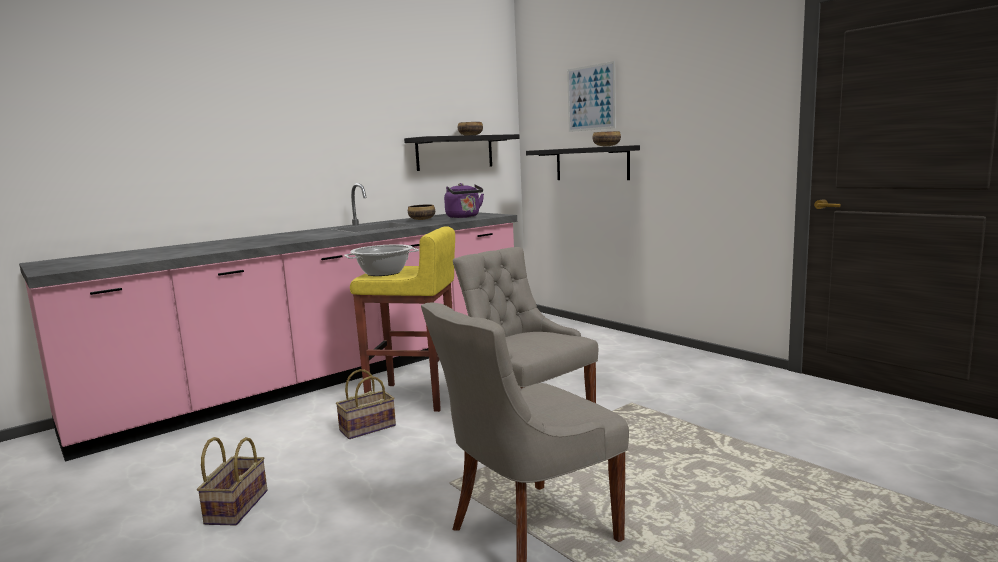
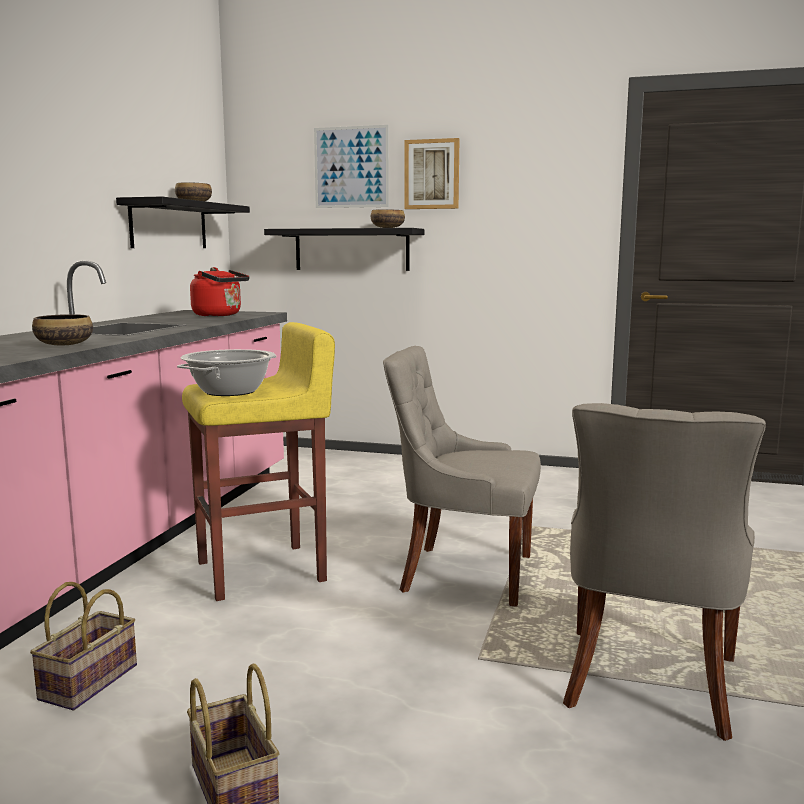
camera: 35 degrees left, 0 degrees up
(366, 429) = (260, 625): basket -> basket (88, 684)
(422, 219) = (164, 319): bowl -> bowl (65, 344)
(464, 217) = (220, 315): purple kettle -> red kettle
(645, 99) = (432, 174): none -> picture

